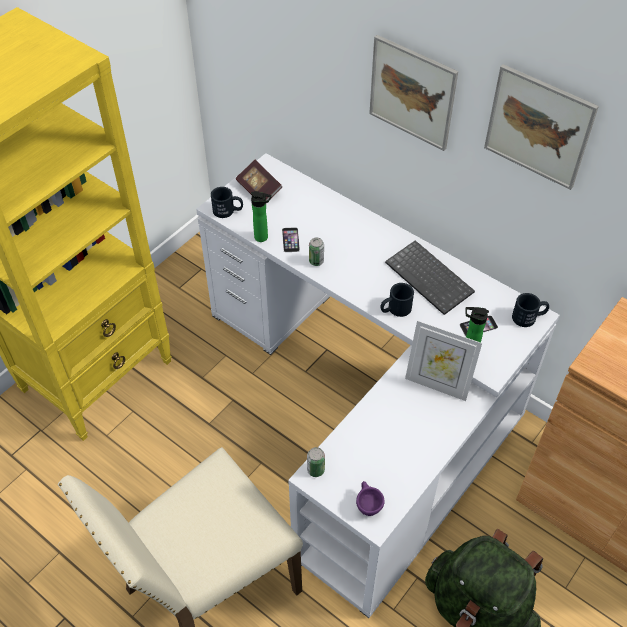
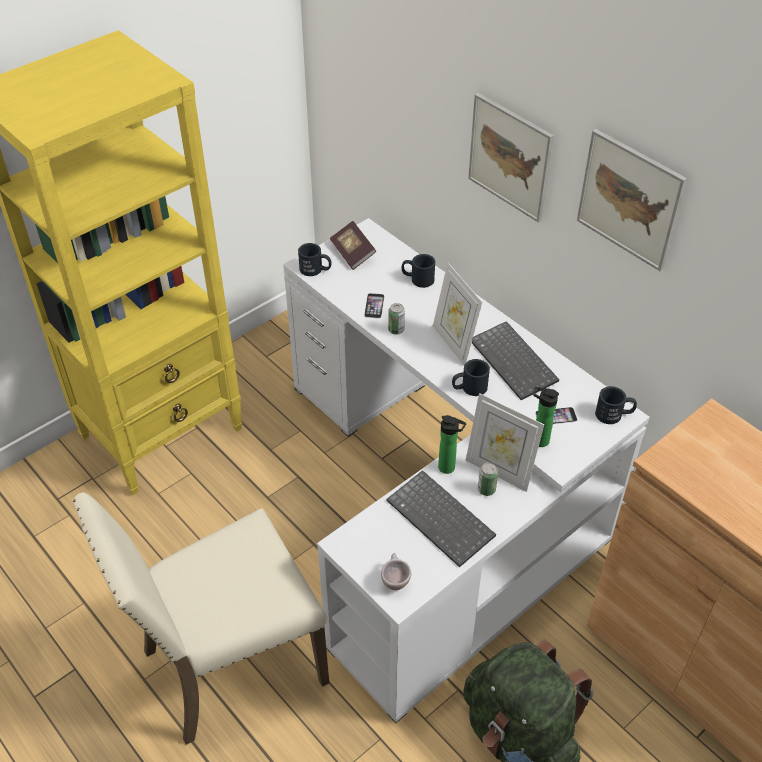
camera: 10 degrees right, 5 degrees down
(263, 238) = (346, 300): bottle -> bottle (449, 468)
(315, 470) = (348, 537): can -> can (486, 489)
(324, 208) = (417, 279): none -> black mug
(367, 505) = (394, 580): purple cup -> beige cup
(372, 267) = (454, 343): none -> picture frame
(397, 439) = (442, 519): none -> keyboard

